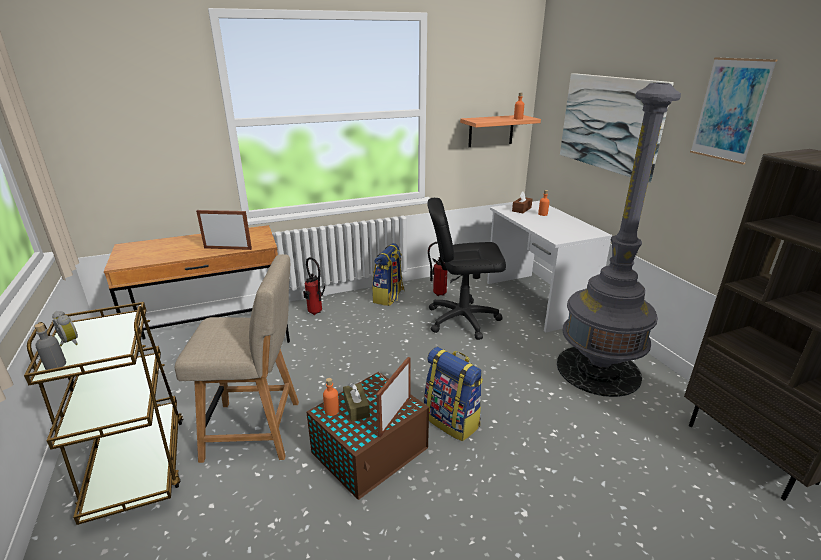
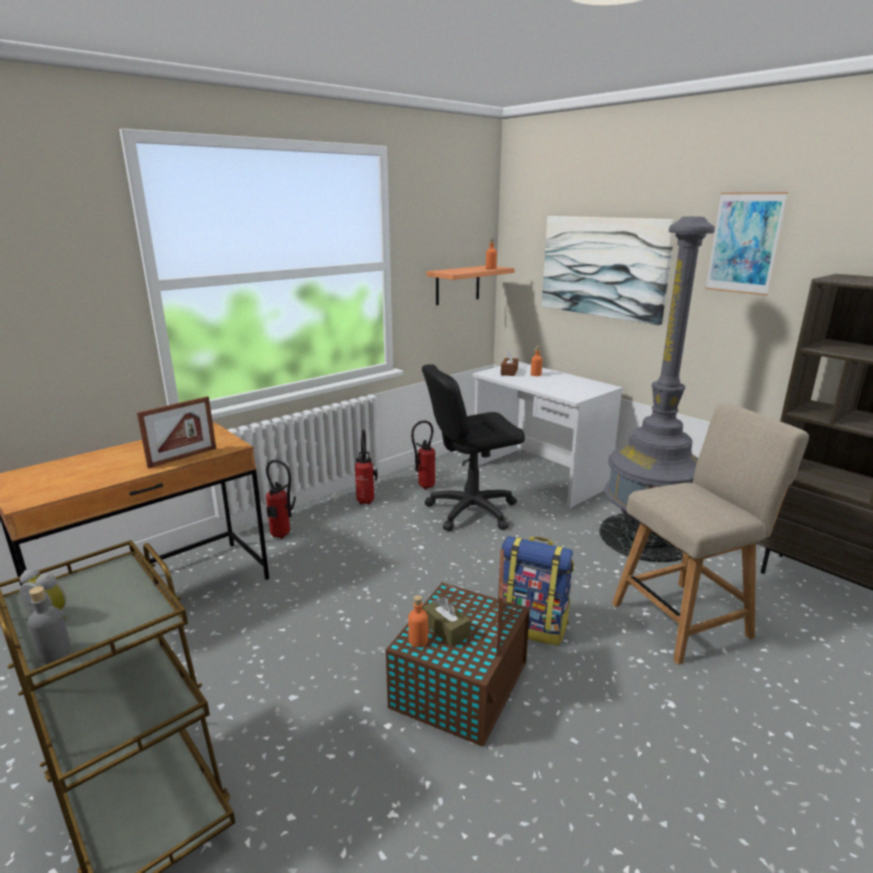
camera: 20 degrees left, 5 degrees down
(228, 248) = (183, 457): picture frame -> picture frame turned 150 degrees clockwise
(258, 430) = (295, 699): beige chair -> beige chair (685, 618)
(389, 297) = (367, 500): backpack -> fire extinguisher

